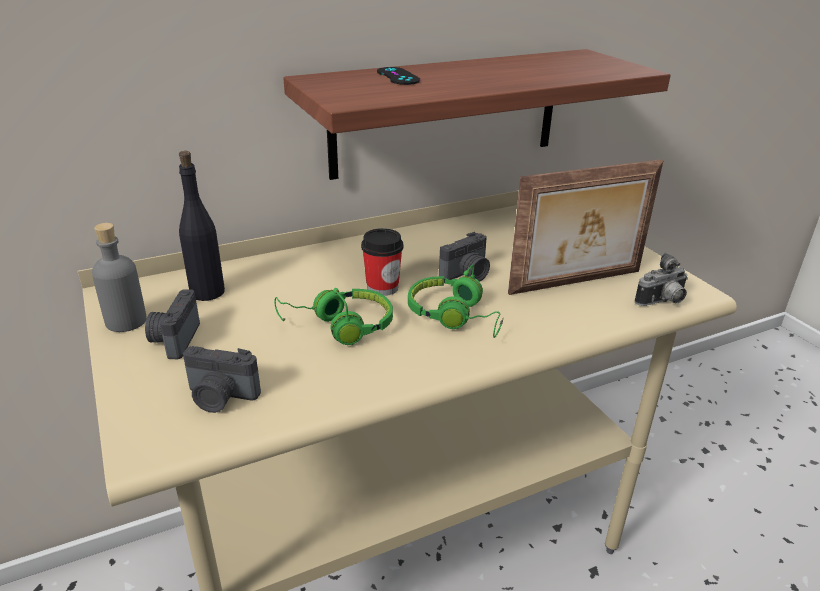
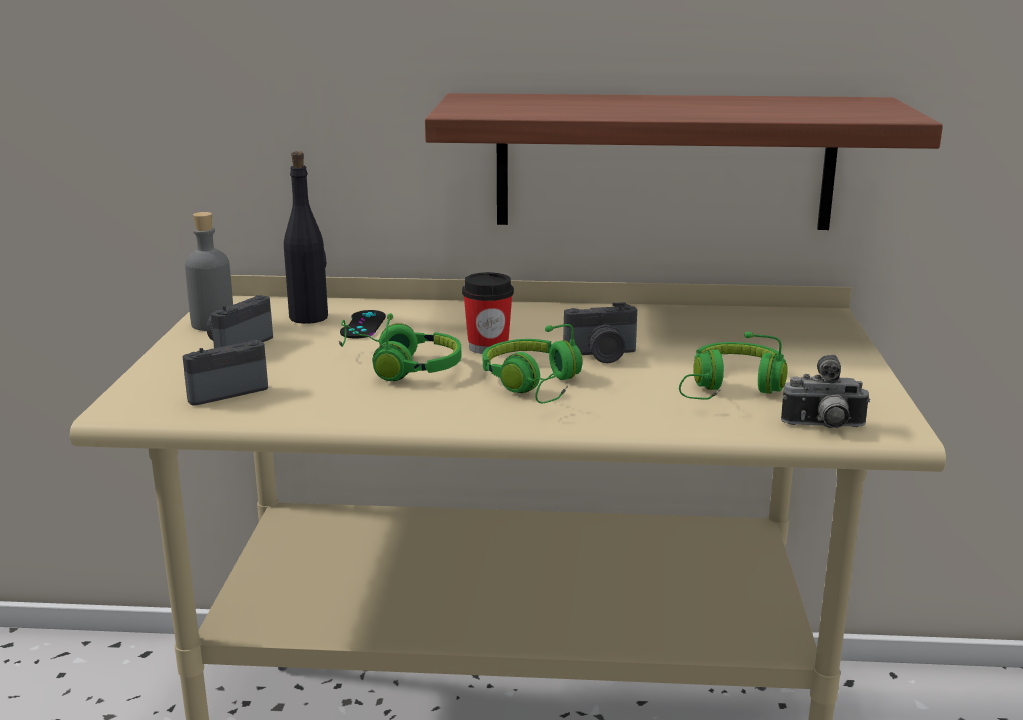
camera: 30 degrees right, 10 degrees down
(220, 397) = (224, 391): camera -> camera turned 105 degrees clockwise
(398, 76) = (566, 101): black game controller -> black game controller (363, 325)
(576, 283) = (732, 388): picture frame -> green headphones

